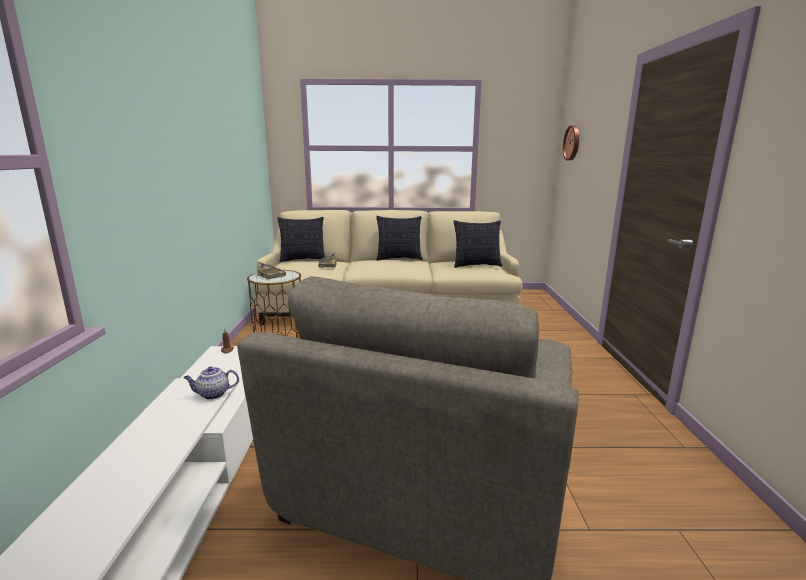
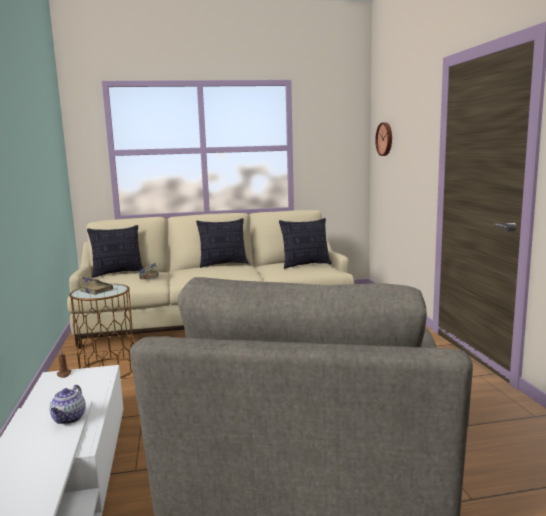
camera: 10 degrees left, 5 degrees down
(212, 394) = (69, 419): teapot -> teapot turned 60 degrees counterclockwise

